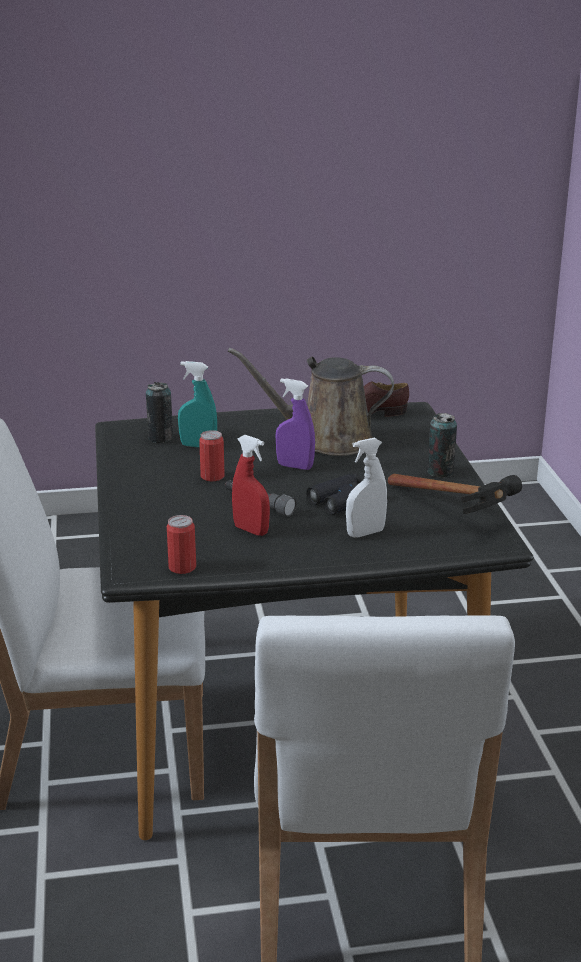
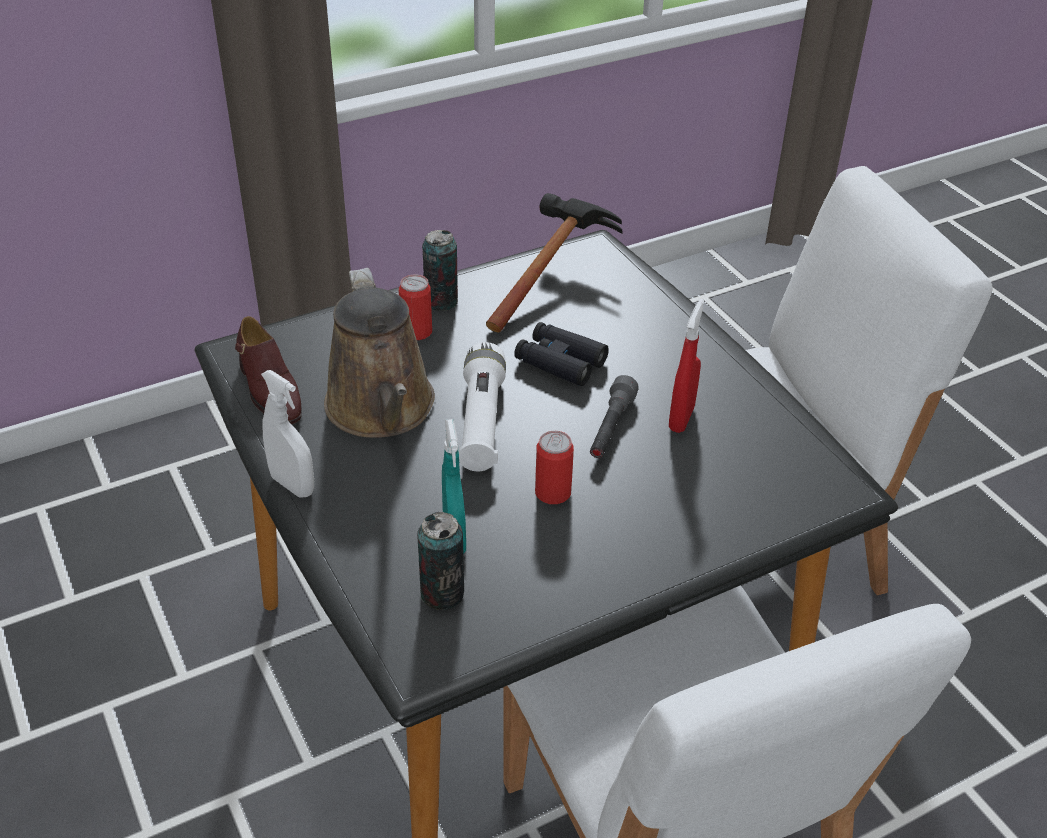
camera: 110 degrees left, 15 degrees up
(182, 567) = (804, 451): can -> can (416, 332)
(295, 466) = (481, 421): purple spray bottle -> white flashlight
(365, 533) = (631, 332): white spray bottle -> white spray bottle (292, 485)

